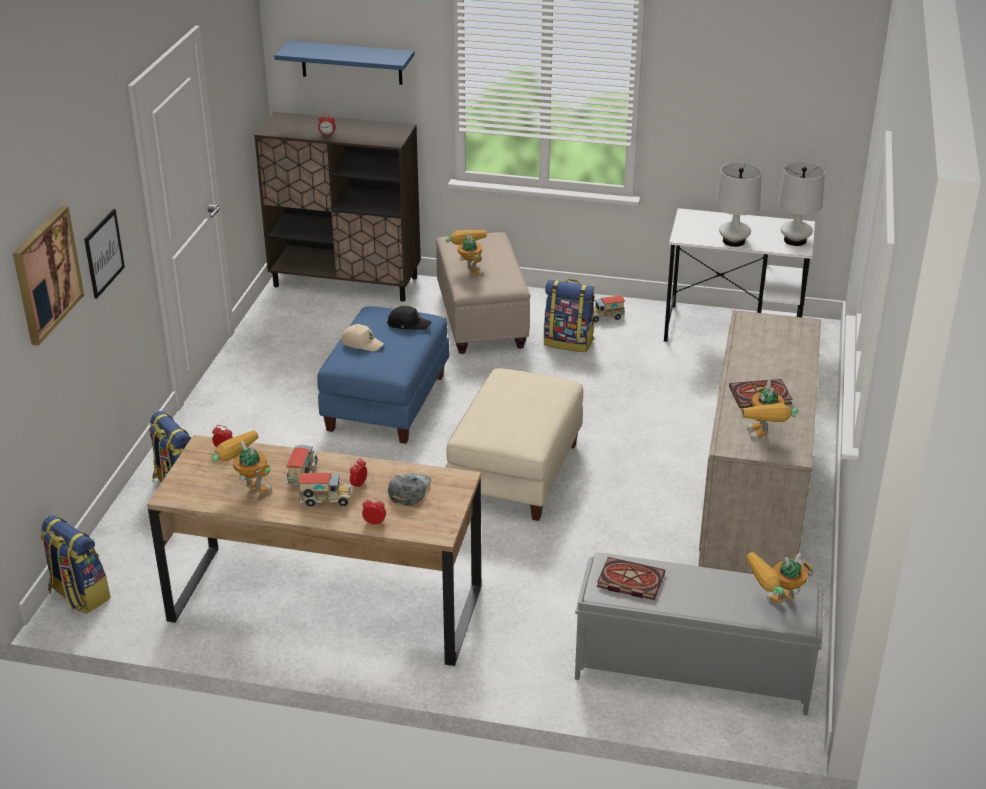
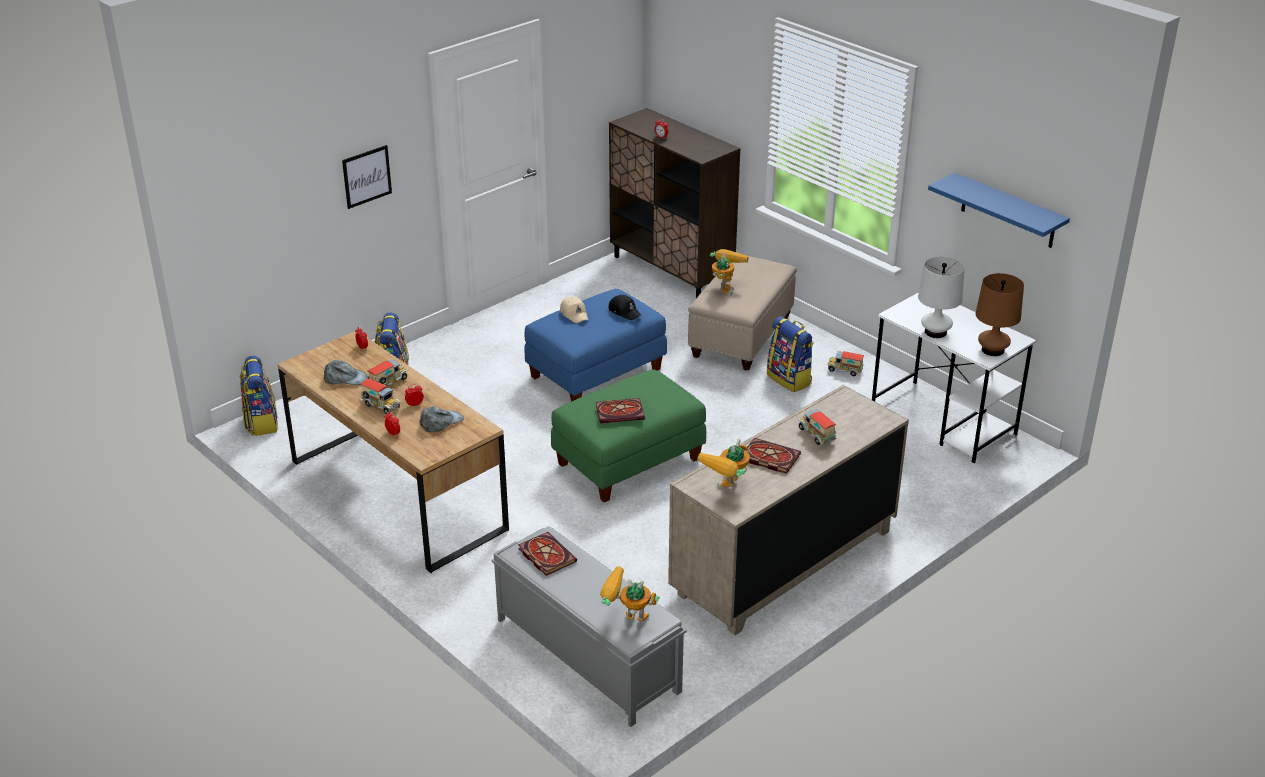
camera: 35 degrees right, 0 degrees up
(46, 274) = (287, 176): picture -> none
(247, 488) = (345, 378): toy robot -> grey cap
(351, 63) = (701, 80): blue shelf -> blue shelf (1008, 211)
(517, 473) = (629, 462): beige ottoman -> green ottoman
(524, 418) = (621, 412): none -> book
(770, 361) = (816, 435): none -> toy truck
(795, 240) = (992, 350): white table lamp -> brown table lamp

